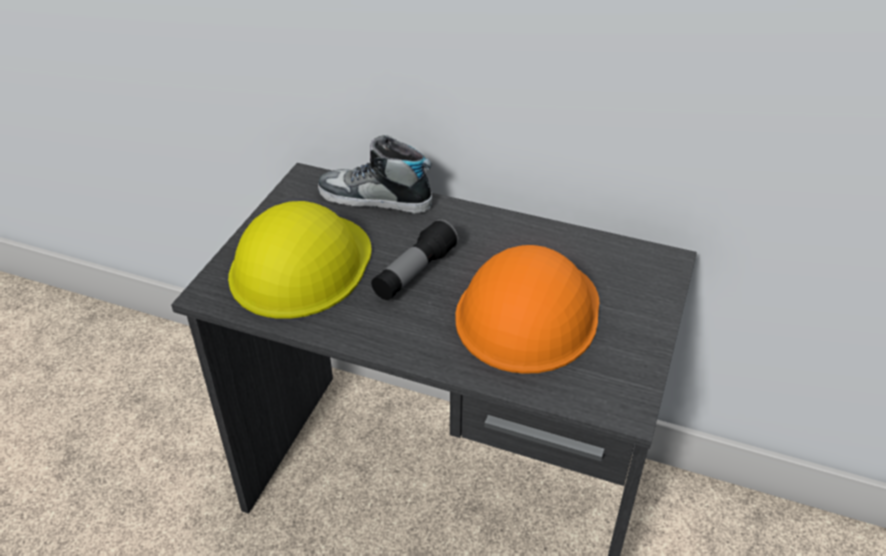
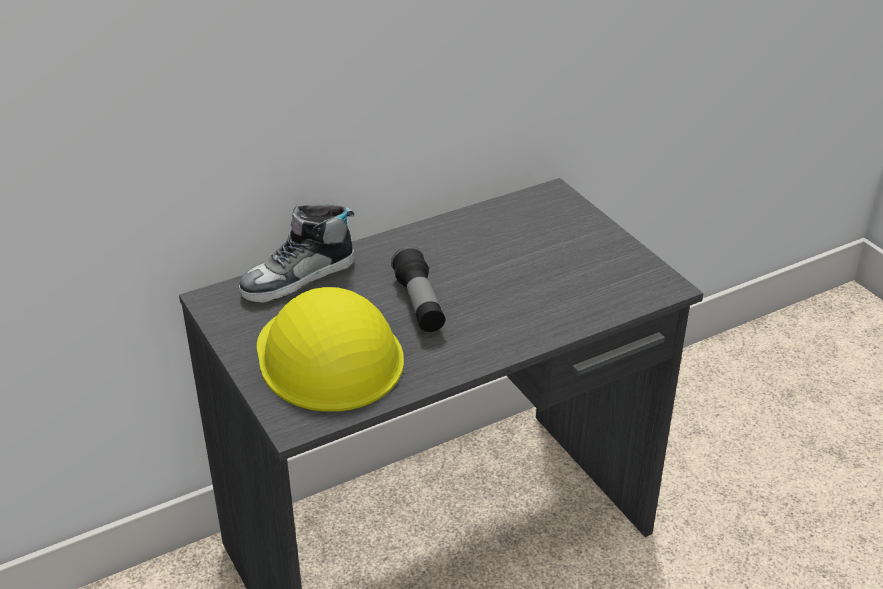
camera: 50 degrees left, 5 degrees down
(528, 312) = (530, 275): orange hard hat -> none

